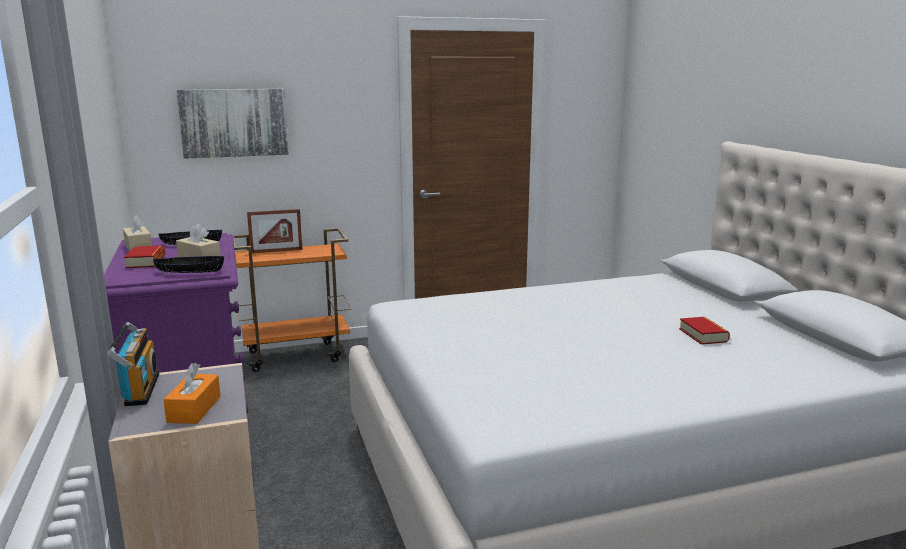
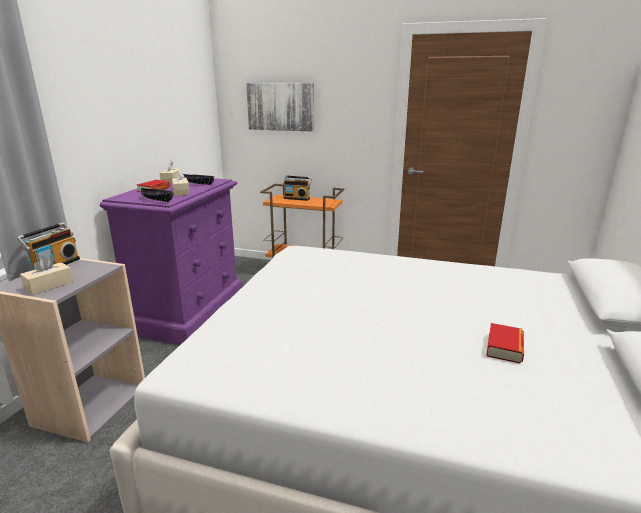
camera: 35 degrees right, 5 degrees up
(194, 409) = (49, 285): orange tissue box -> beige tissue box
(276, 251) = (297, 198): picture frame -> radio

